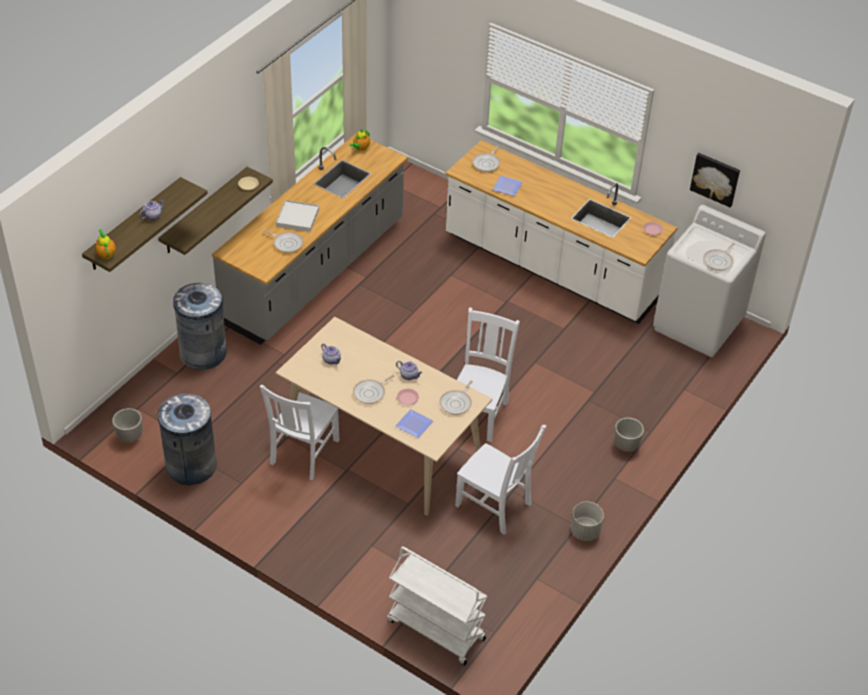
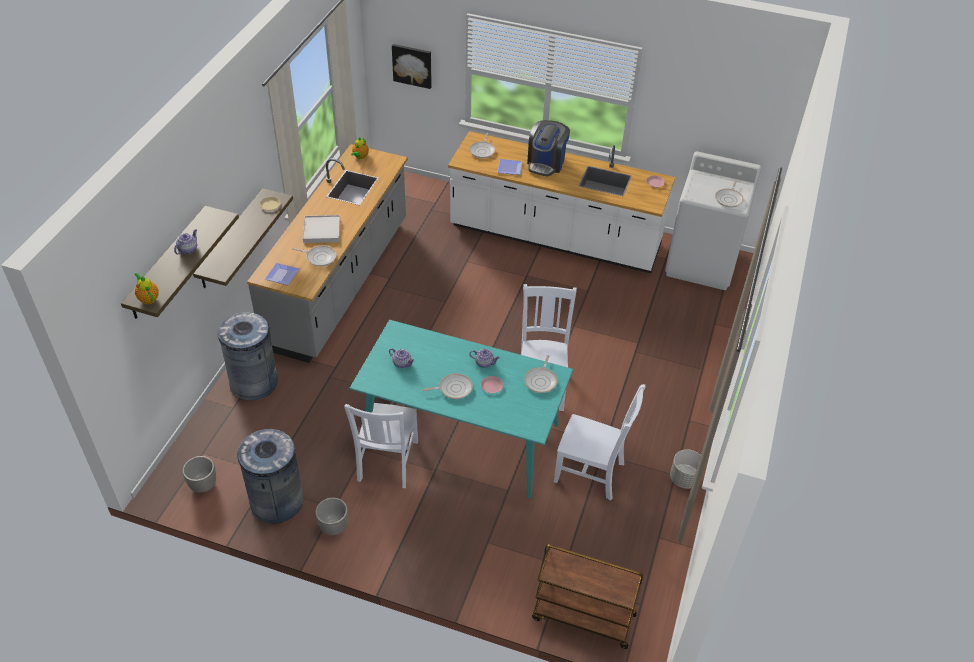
camera: 15 degrees left, 0 degrees up
(371, 393) = (453, 388): frying pan -> frying pan turned 135 degrees counterclockwise
(383, 444) = (462, 436): beige dining table -> turquoise dining table
(414, 426) = (509, 412): plate -> plate (282, 276)
(435, 629) = (582, 617): white cart -> brown cart
(547, 188) = (546, 163): none -> coffee machine
(626, 446) = (687, 387): planter -> planter (334, 527)
(715, 178) = (708, 124): picture -> picture (412, 65)

